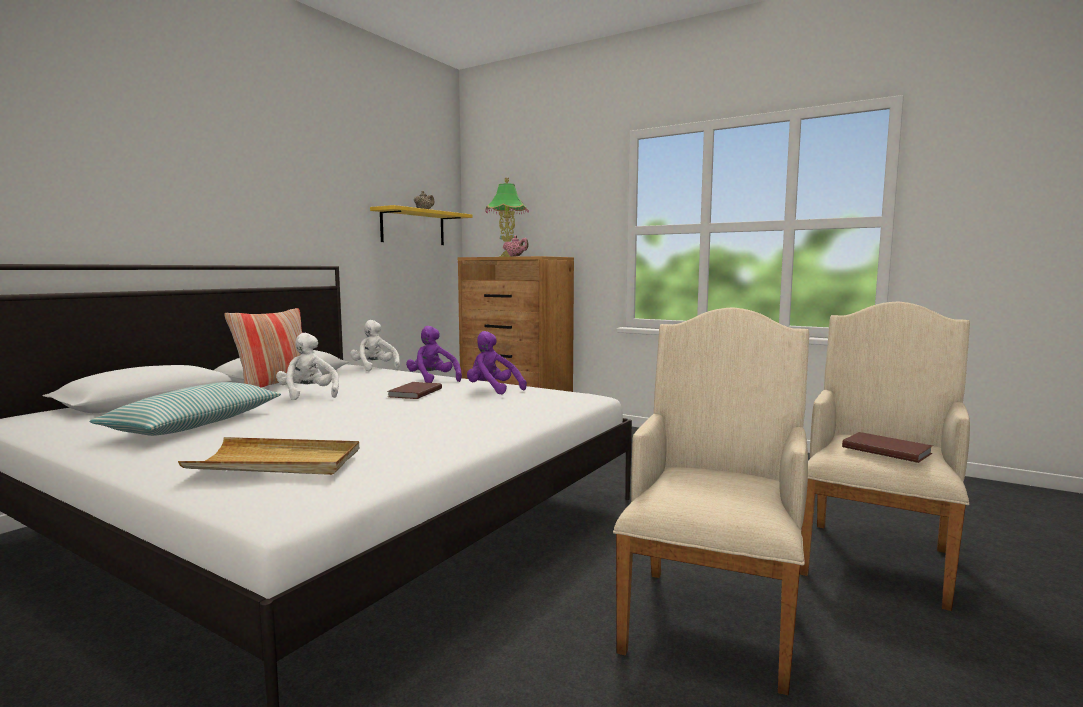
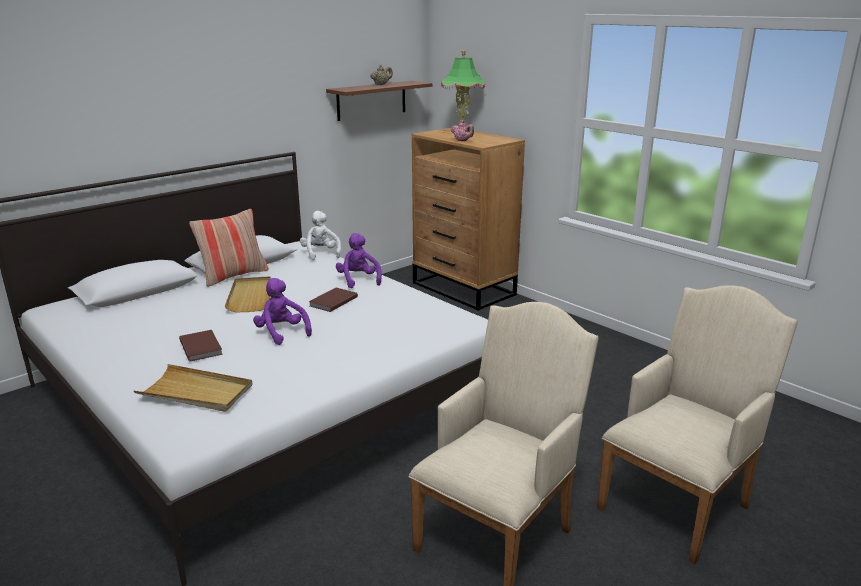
camera: 15 degrees right, 15 degrees up
(196, 424) = (161, 332): pillow -> none
(308, 395) = (251, 296): white plush toy -> beige tray
(413, 227) = (371, 100): yellow shelf -> brown shelf
(492, 390) = (398, 303): purple plush toy -> purple plush toy (281, 333)
(886, 449) = (678, 429): brown book -> brown book (202, 347)

